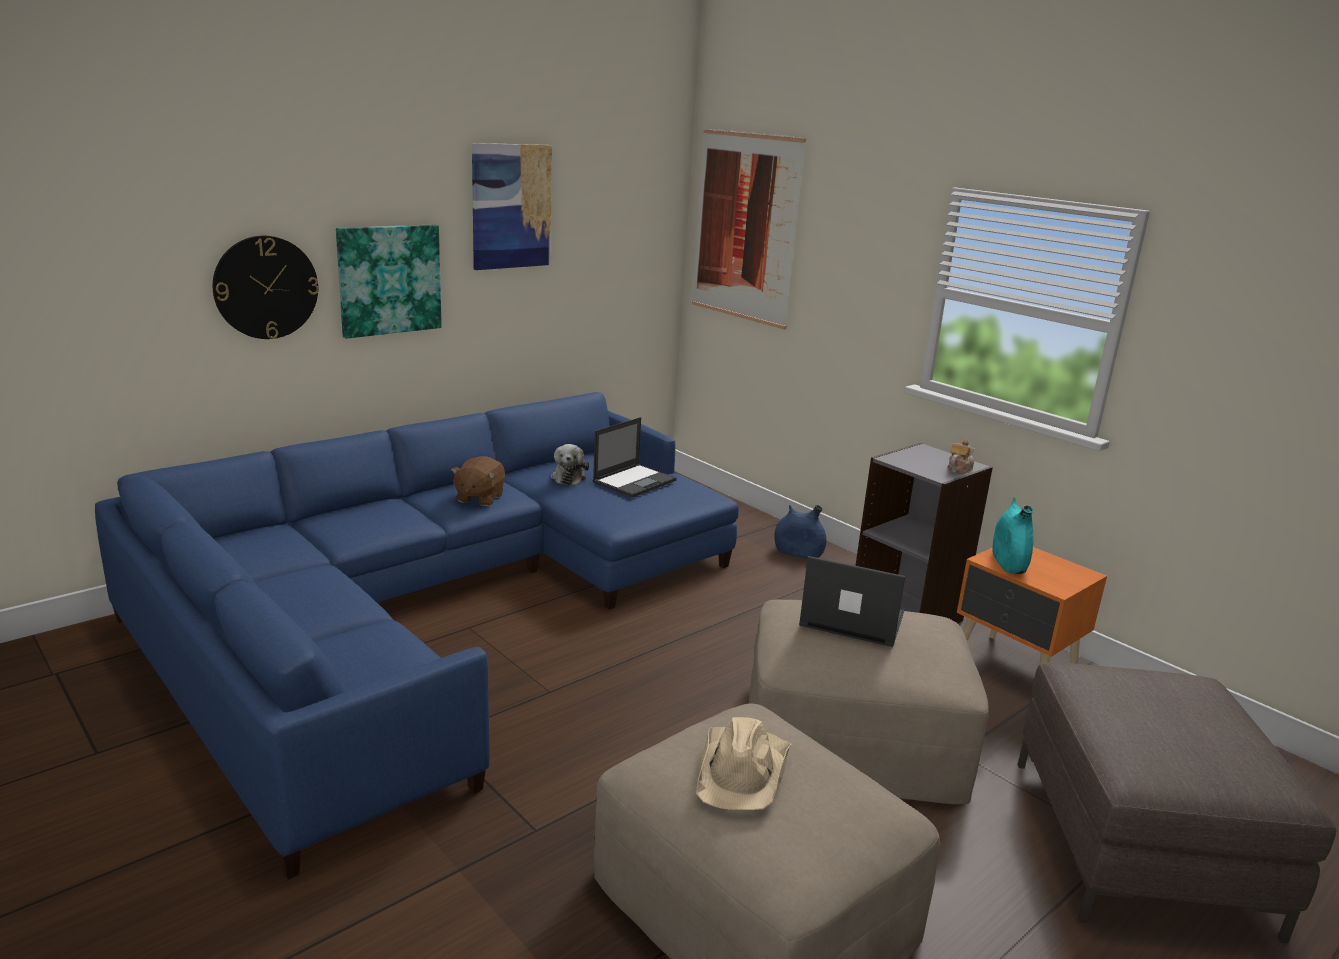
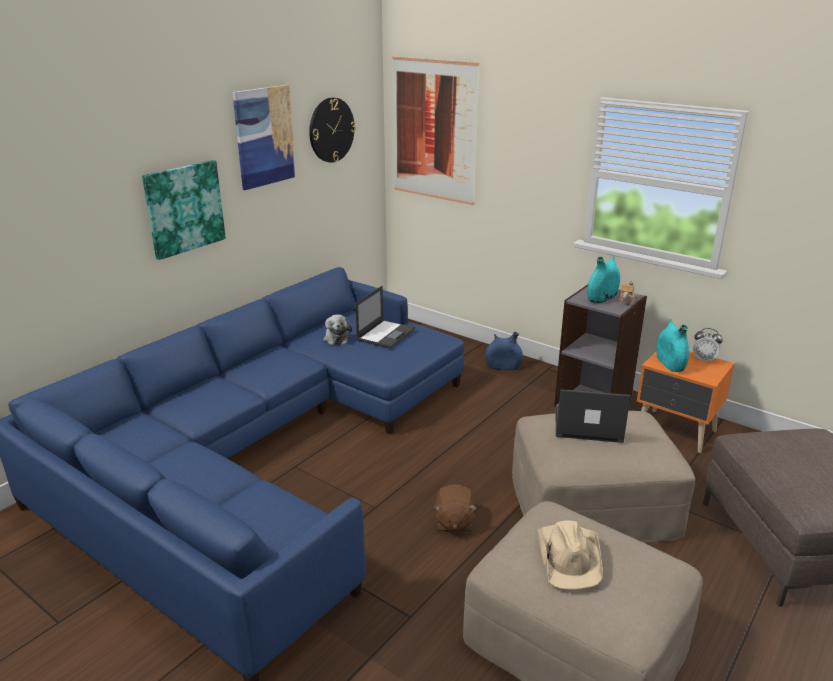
camera: 10 degrees left, 5 degrees up
(266, 287) = (96, 231): wall clock -> wall clock (331, 130)
(479, 498) = (279, 366): brown plush toy -> brown plush toy (453, 522)
(925, 462) = (602, 298): none -> turquoise vase
(1062, 565) = (704, 360): none -> alarm clock

